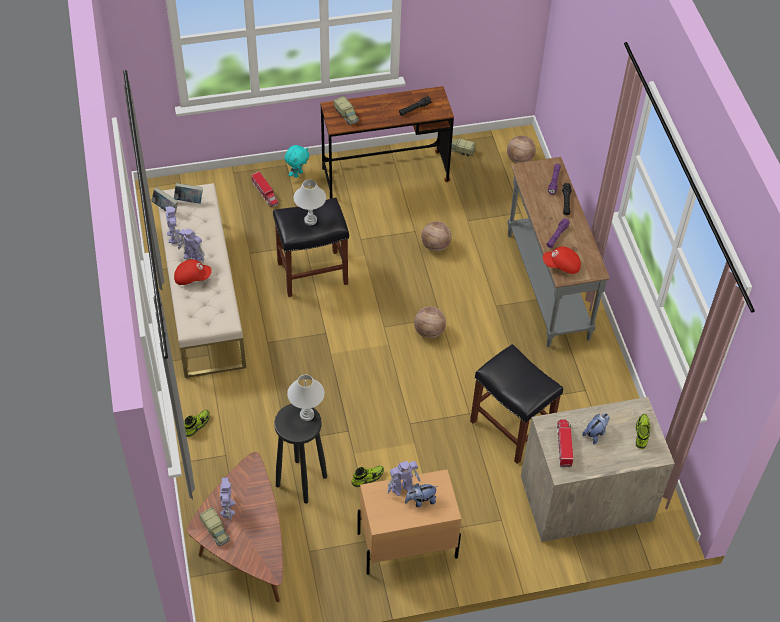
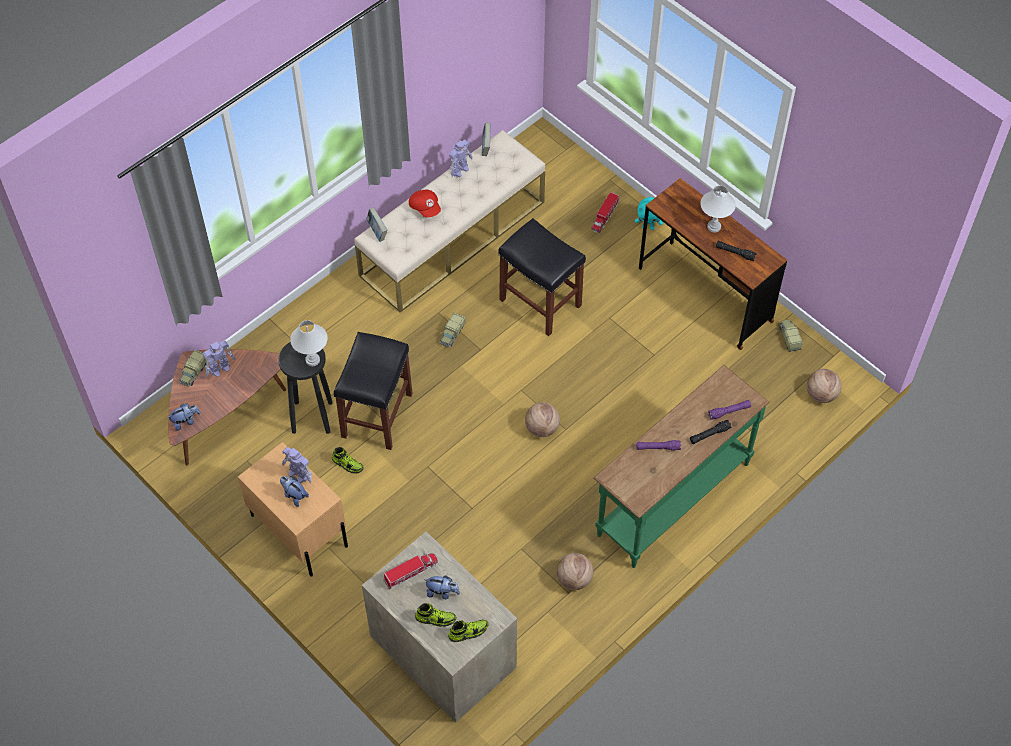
camera: 60 degrees right, 5 degrees up
(189, 201) = (508, 157): book -> book (377, 232)
(193, 257) = (448, 196): toy robot -> none
(196, 425) = (317, 311): shoe -> shoe (435, 618)
(263, 561) = (185, 421): none -> plush toy
(310, 220) = (540, 251): white table lamp -> white table lamp (713, 227)
(346, 115) = (680, 205): toy truck -> toy truck (452, 334)
(435, 246) = (649, 380): basketball -> basketball (574, 579)
(512, 428) = (479, 551): black stool -> black stool (377, 416)
(546, 286) = (672, 498): grey console table -> green console table
(561, 266) = (622, 469): red cap -> none

